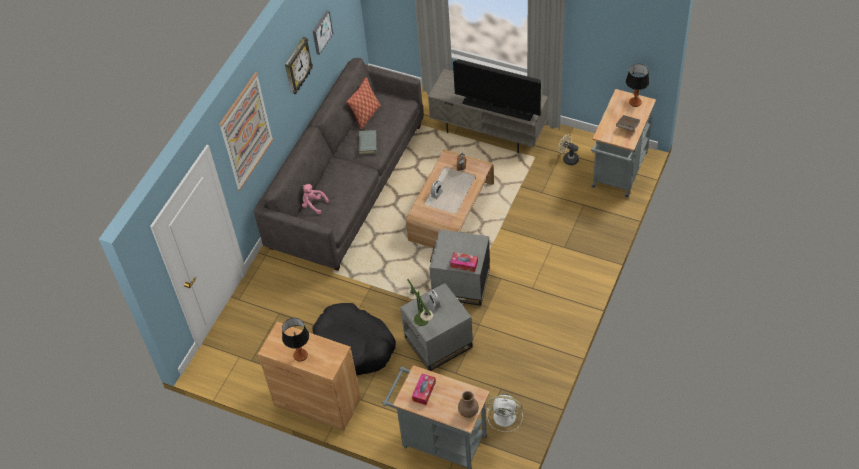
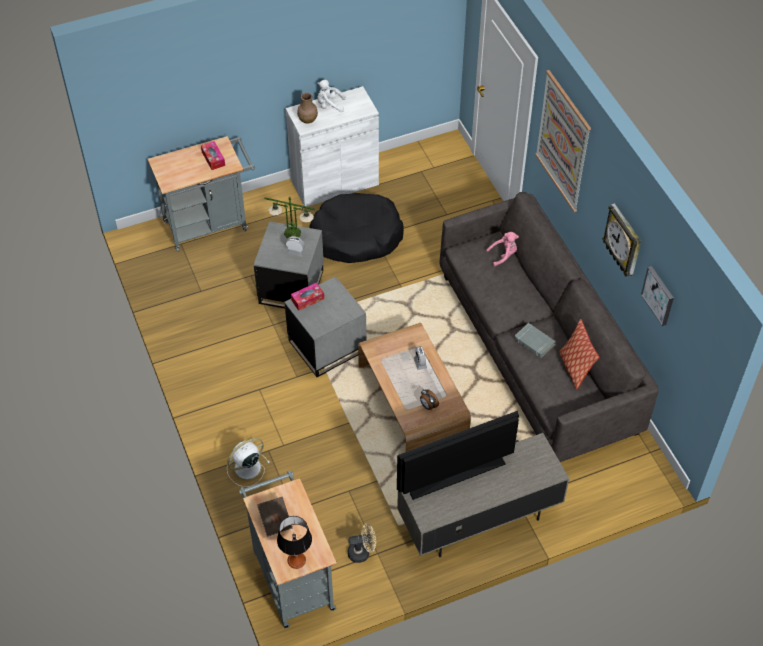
camera: 130 degrees right, 0 degrees up
(300, 355) = (329, 105): table lamp -> white plush toy
(317, 402) = (334, 182): brown cabinet -> white cabinet
(468, 412) = (163, 168): brown vase -> brown vase (307, 119)
(505, 417) = (175, 274): white fan -> white fan (246, 468)

